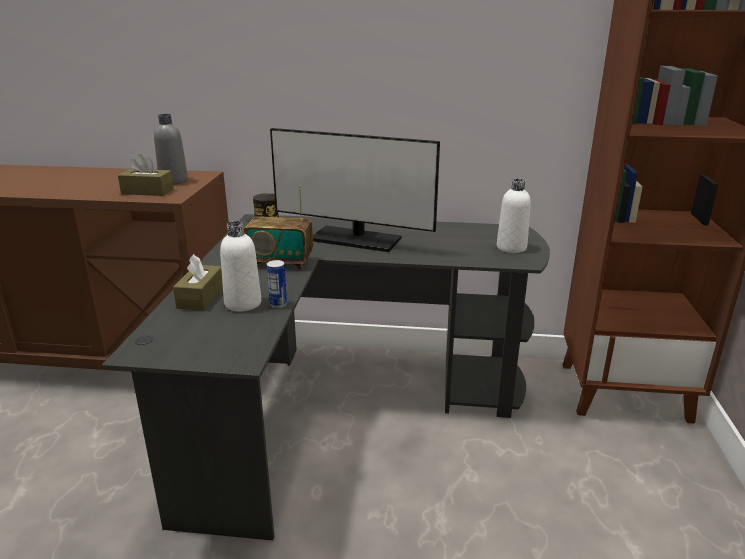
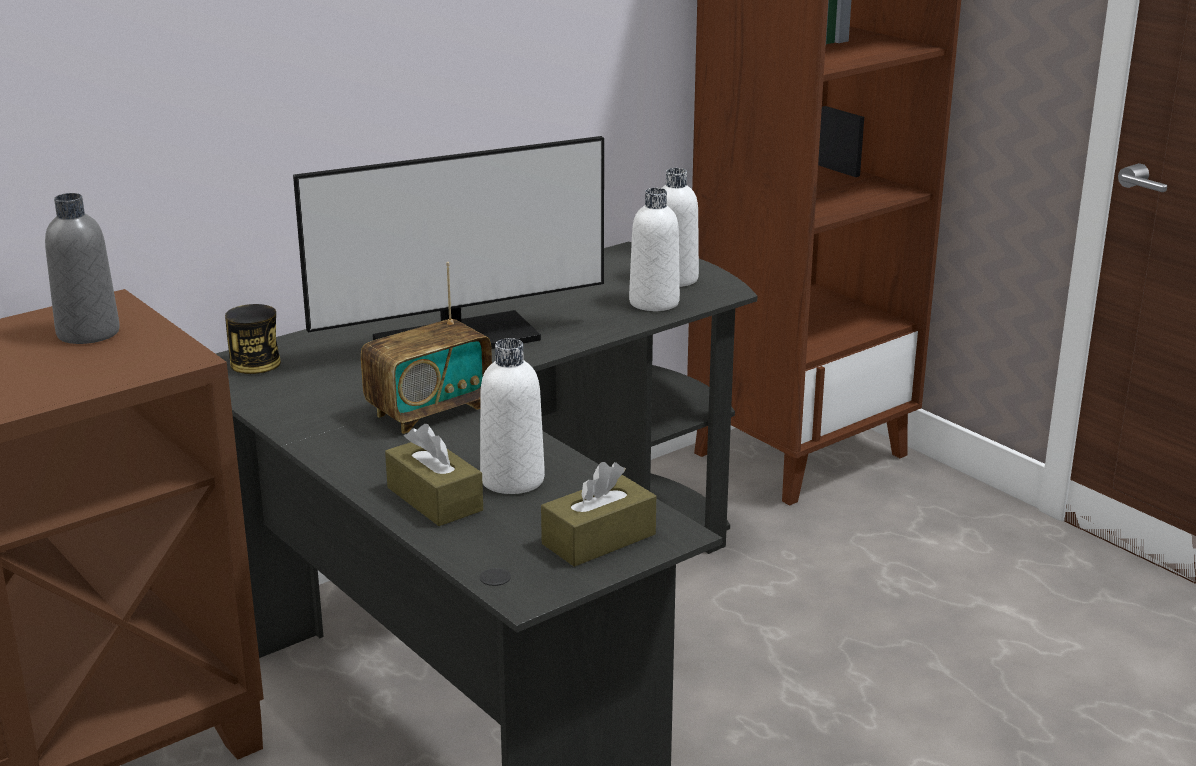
camera: 45 degrees left, 0 degrees up
(147, 191) = (99, 365): brown tissue box -> brown tissue box (599, 539)
(278, 304) = (560, 460): can -> none
(477, 254) = (654, 302): none -> white bottle

